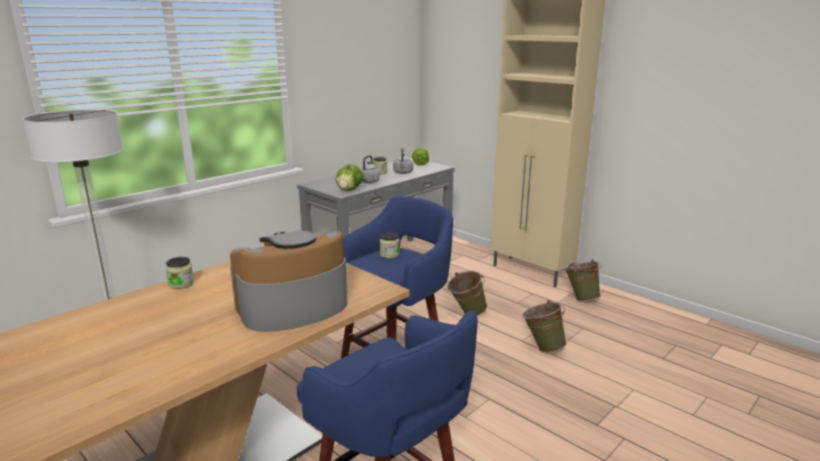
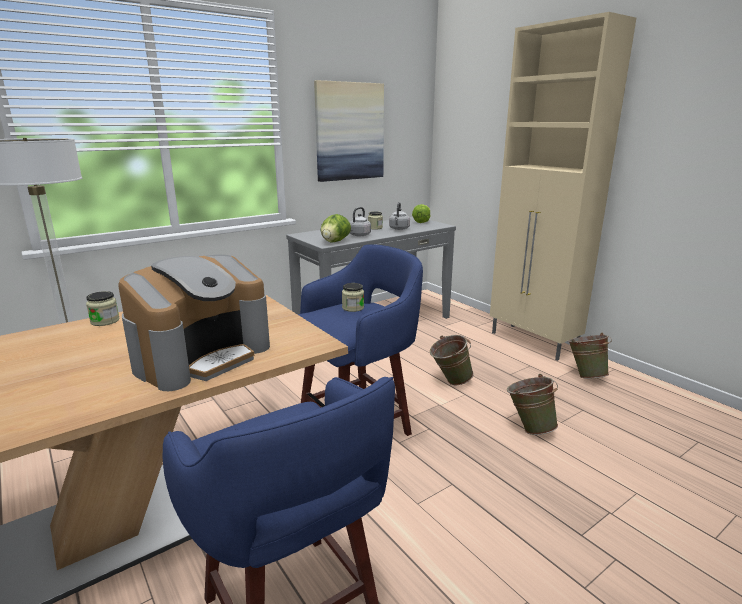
camera: 10 degrees right, 0 degrees up
(292, 307) = (202, 356): coffee machine -> coffee machine turned 150 degrees clockwise
(348, 80) = (349, 132): none -> picture

